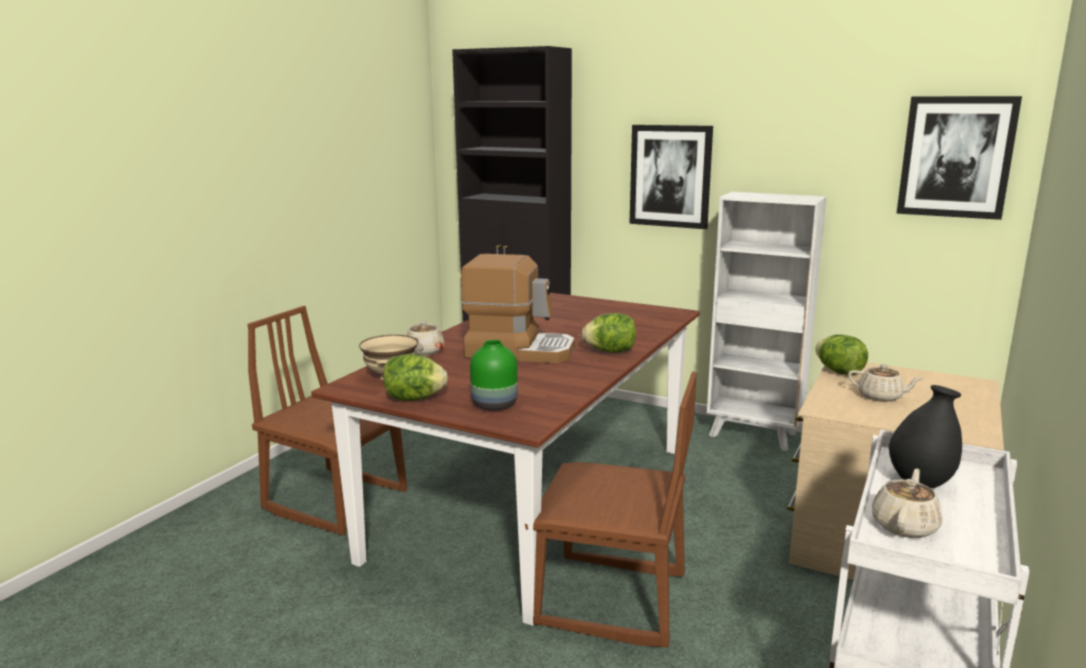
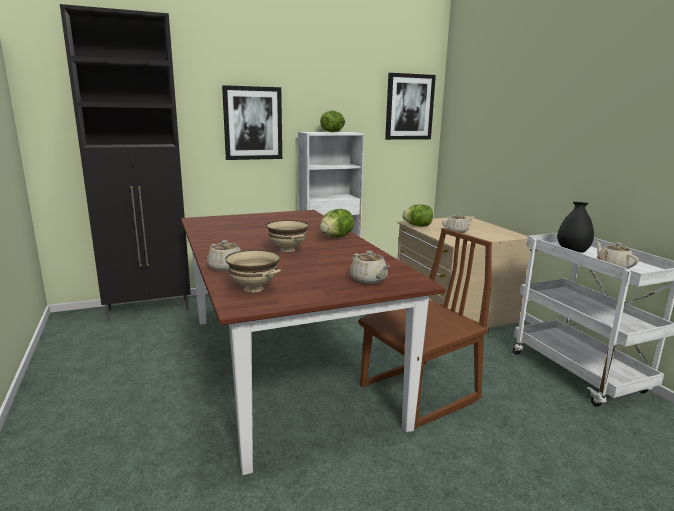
camera: 50 degrees left, 0 degrees up
(337, 500) = (138, 442): brown chair -> none
(414, 398) = (314, 294): lettuce -> lettuce (333, 132)
(494, 405) = (369, 280): green vase -> beige teapot
(519, 351) = (287, 250): coffee machine -> beige bowl

